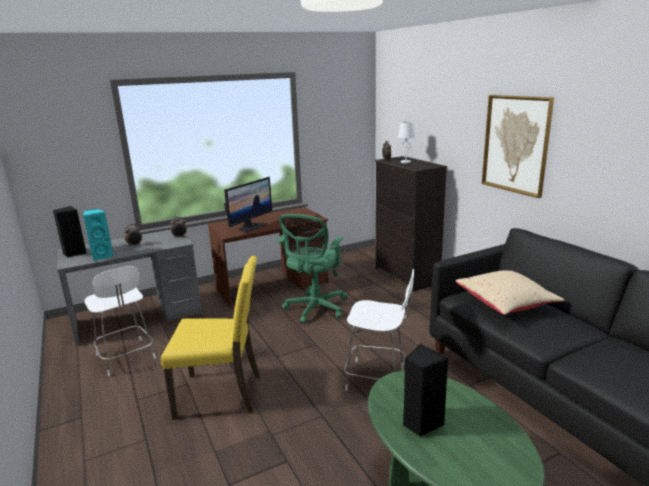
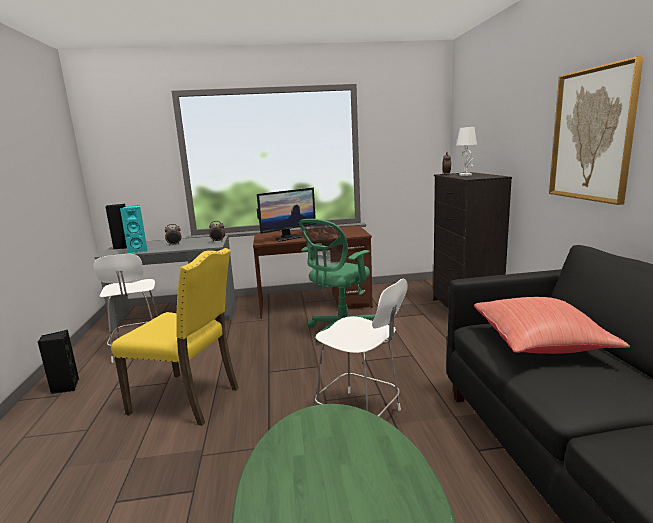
camera: 20 degrees right, 5 degrees down
(421, 423) = (304, 482): black speaker -> black speaker (65, 387)
(506, 304) = (540, 344): beige pillow -> red pillow

